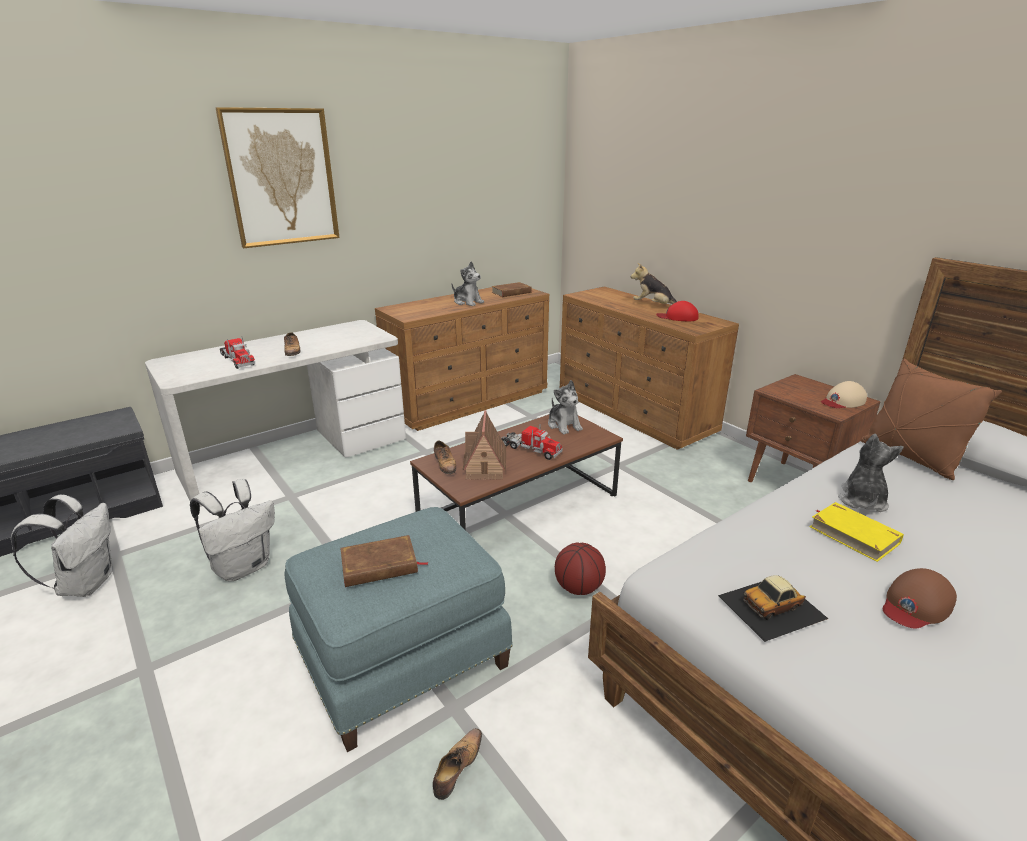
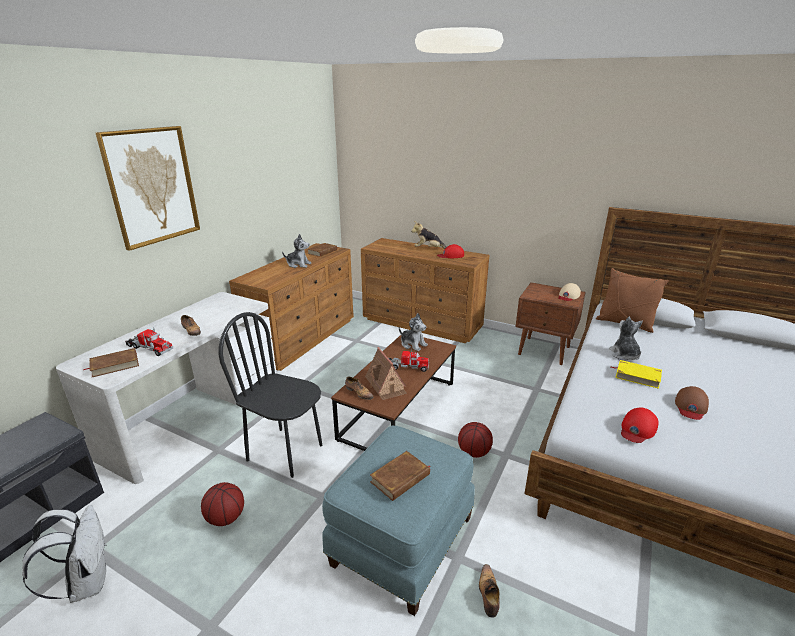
camera: 25 degrees left, 0 degrees up
(192, 369) = (114, 365): none -> brown book
(243, 567) = (226, 518): white backpack -> basketball
(354, 518) = (285, 452): none -> black chair
(772, 607) = (637, 429): toy car -> red cap

